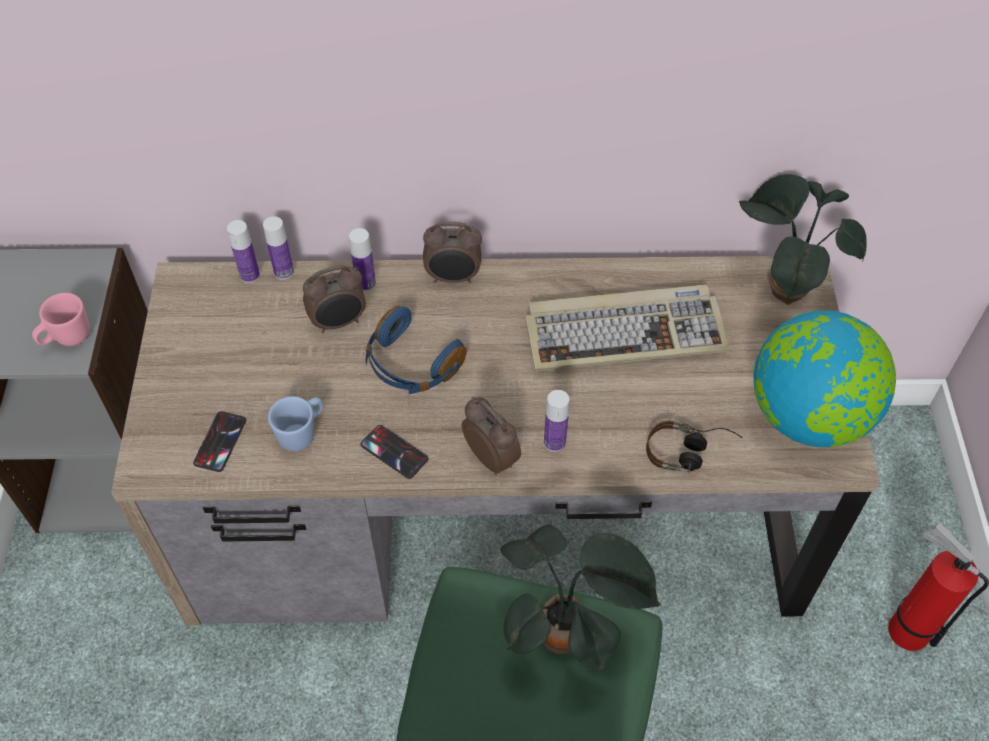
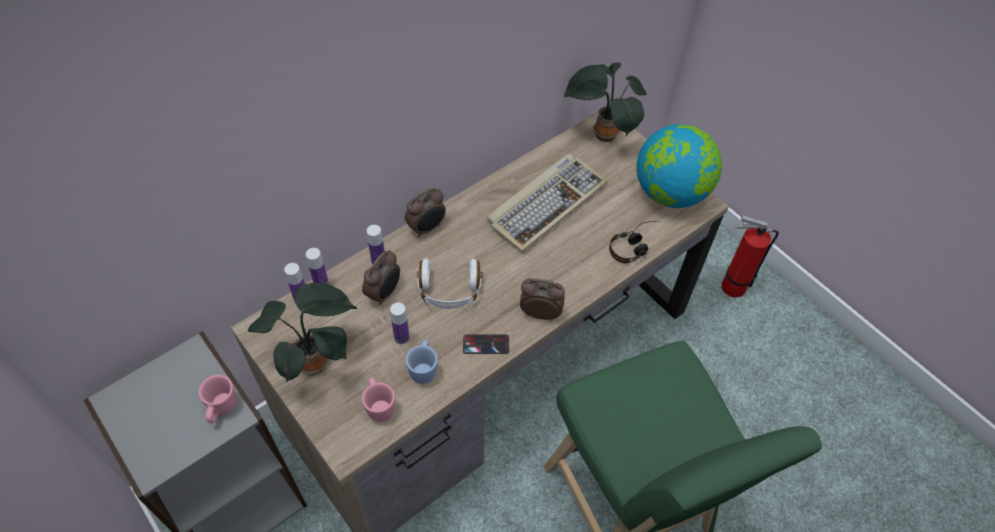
camera: 40 degrees left, 0 degrees up
(220, 441) = (379, 406): phone -> pink mug
(411, 365) = (449, 291): blue headphones -> white headphones
(554, 442) = (564, 284): bottle -> bottle (401, 337)
(567, 635) = (655, 379): potted plant -> potted plant (316, 361)

